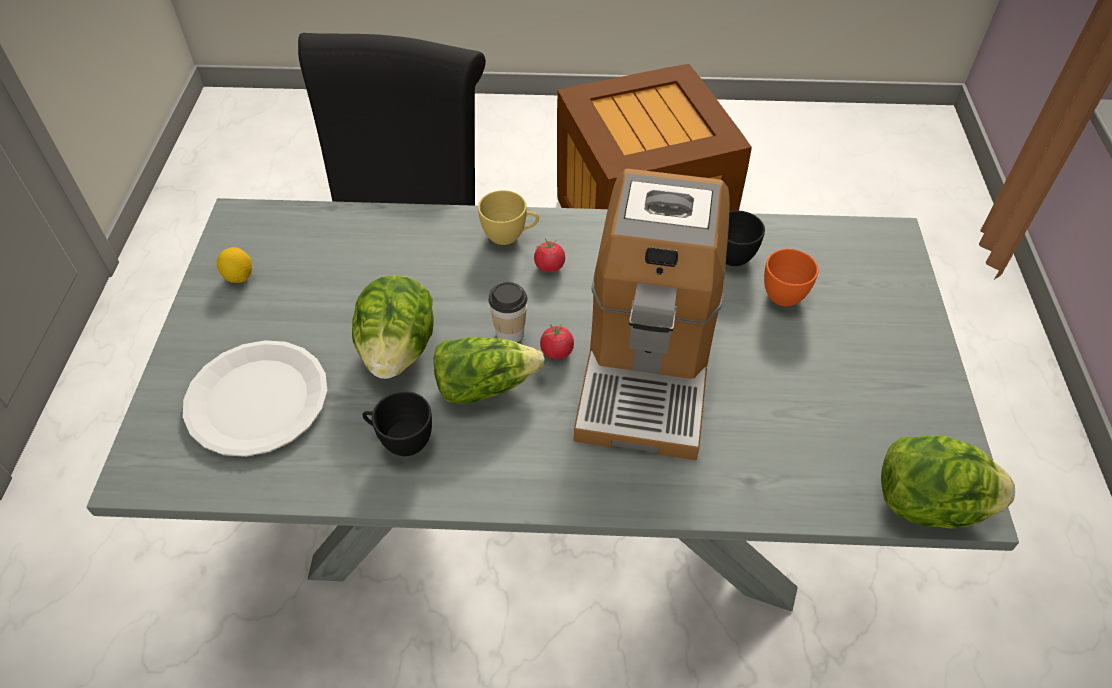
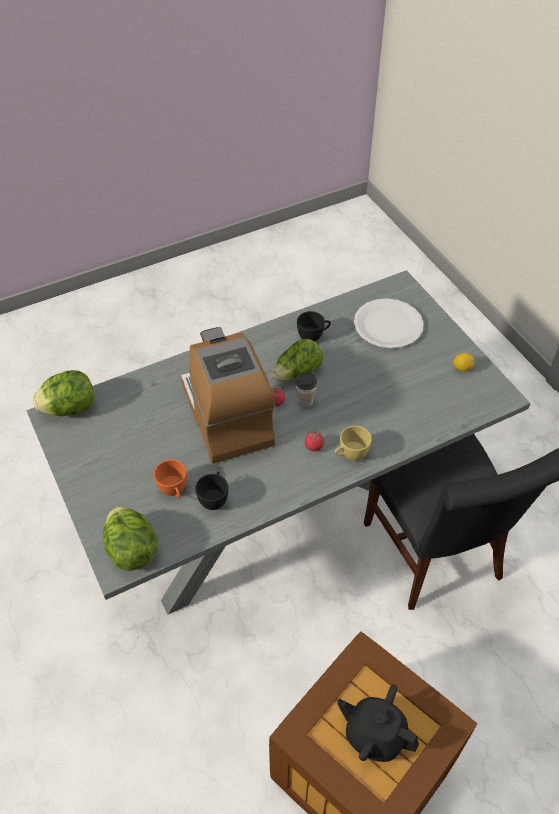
camera: 150 degrees right, 0 degrees up
(398, 350) = (350, 369): lettuce -> lettuce (132, 550)
(652, 116) = (374, 734): none -> black teapot

